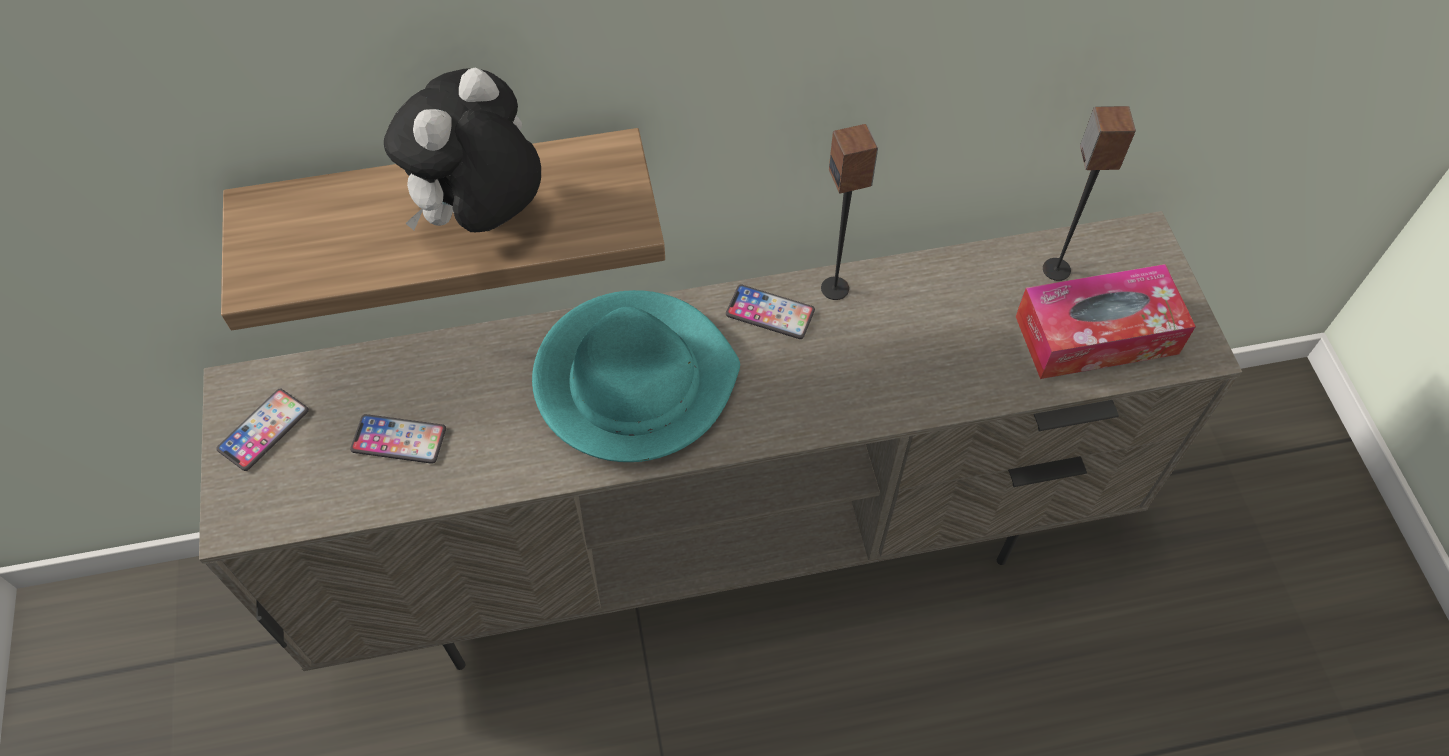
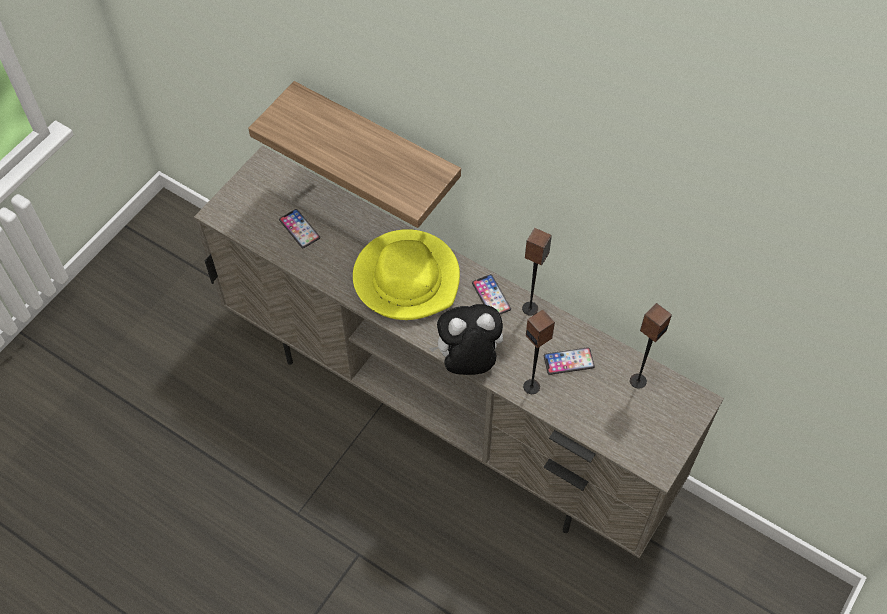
camera: 45 degrees right, 0 degrees up
(264, 430) = (258, 186): phone -> phone (568, 361)
(482, 218) = (366, 159): plush toy -> plush toy (467, 361)
(634, 380) = (407, 278): turquoise hat -> yellow hat
(951, 382) = (532, 386): none -> speaker
(1096, 335) = (619, 421): tissue box -> none

